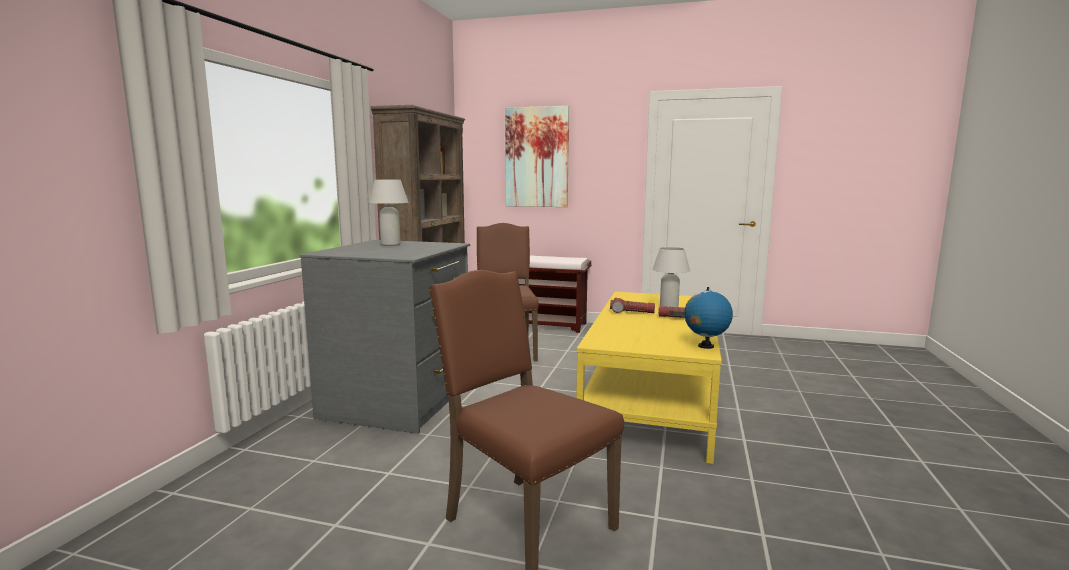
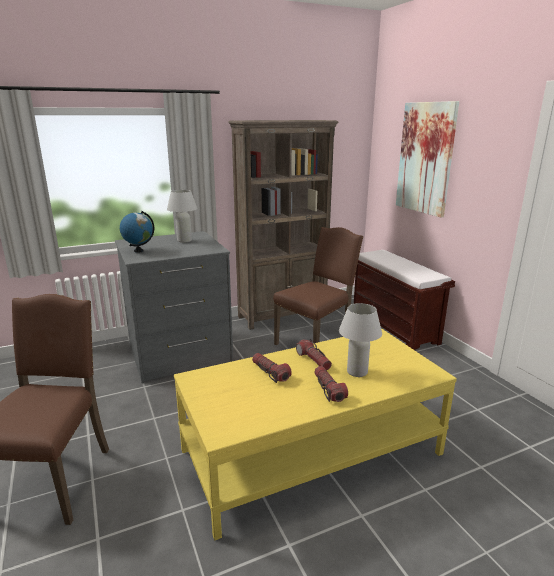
camera: 50 degrees right, 10 degrees up
(630, 324) = (270, 373): none -> flashlight
(705, 346) = (243, 430): globe -> globe (138, 251)

